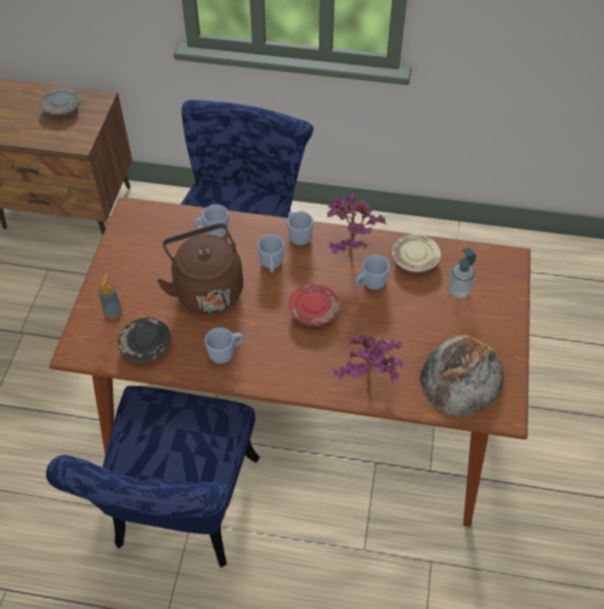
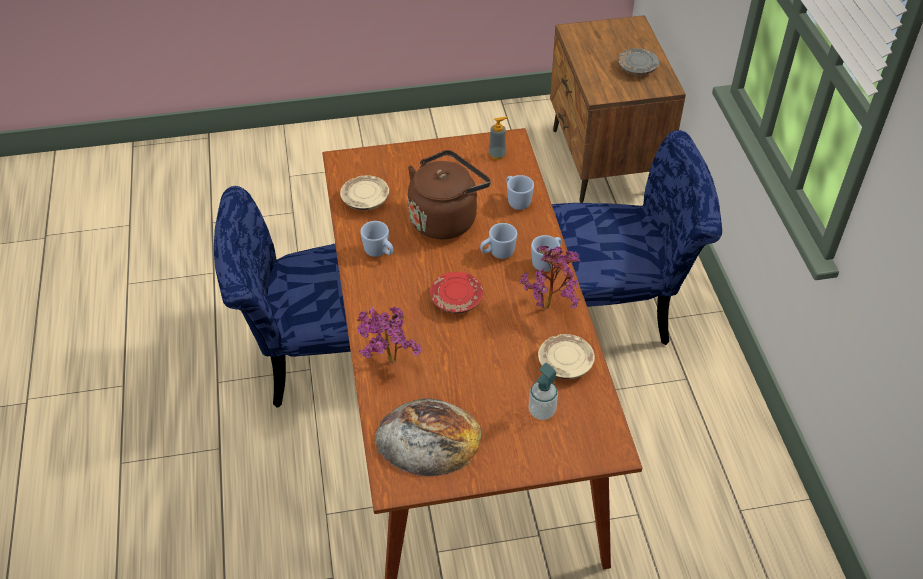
camera: 70 degrees right, 5 degrees down
(113, 312) = (391, 168): soap dispenser -> soap dispenser (497, 155)
(146, 346) = (365, 200): black plate -> beige plate
(370, 284) = (512, 334): blue mug -> none

